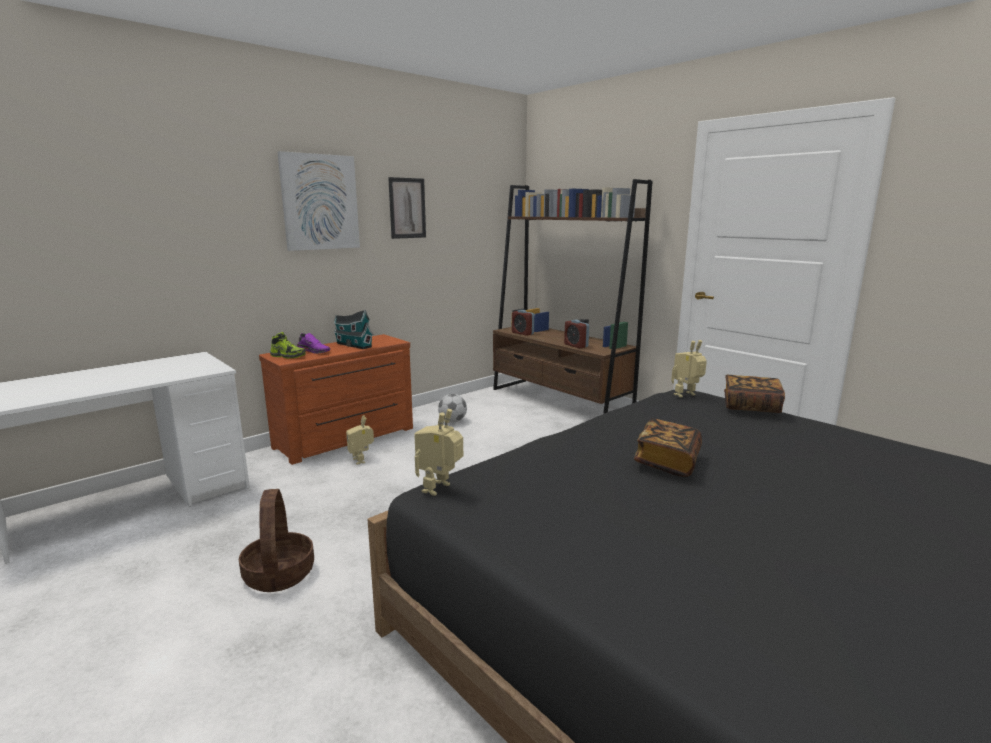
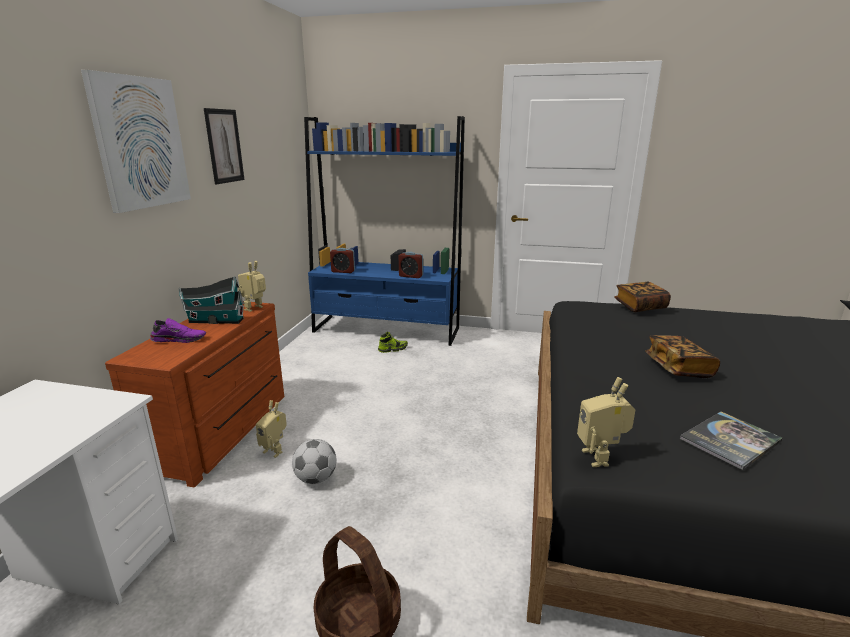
camera: 35 degrees left, 5 degrees up
(288, 356) = (157, 354): shoe -> shoe (393, 349)
(452, 421) = (315, 376): football -> football (316, 478)
(559, 401) = (386, 330): brown bookcase -> blue bookcase
(581, 520) = (730, 440): none -> book
(687, 395) = (589, 307): toy robot -> toy robot (255, 309)

